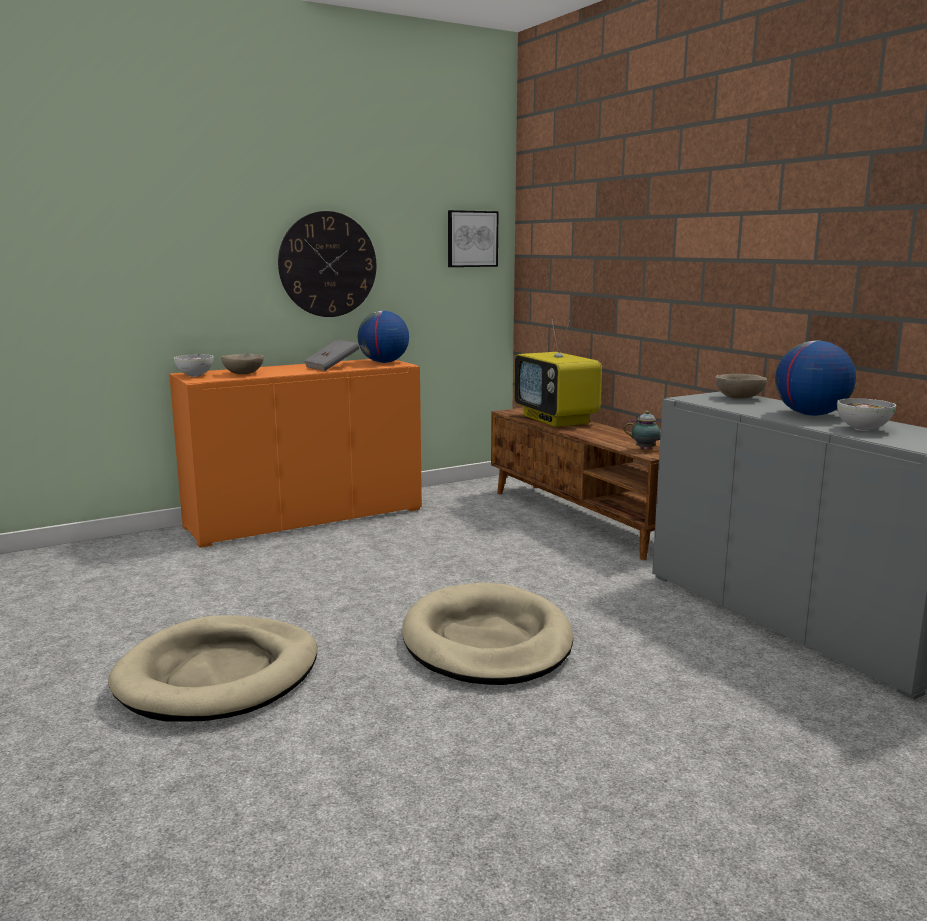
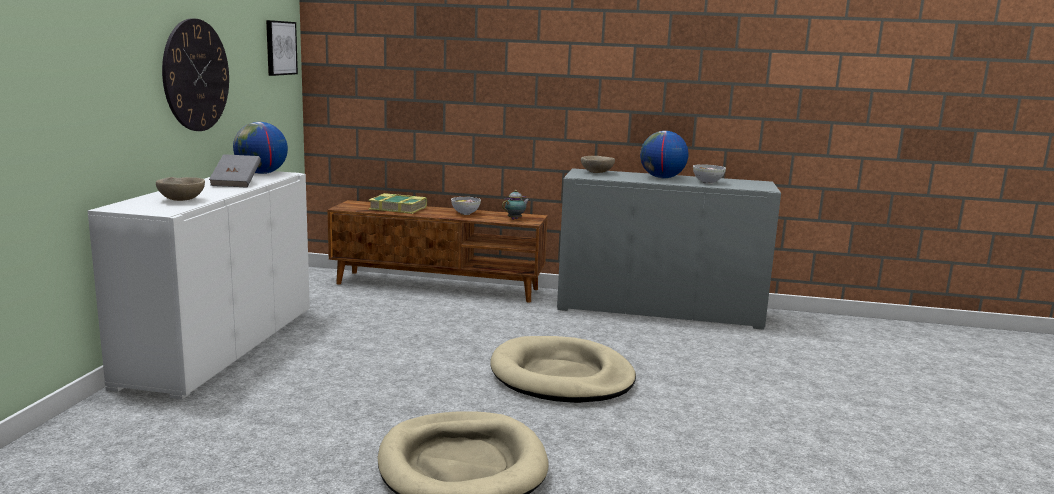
camera: 50 degrees left, 0 degrees up
(194, 375) = (135, 208): bowl -> bowl (465, 214)
(305, 518) = (221, 345): orange cabinet -> white cabinet
(556, 420) = (398, 208): television -> book

